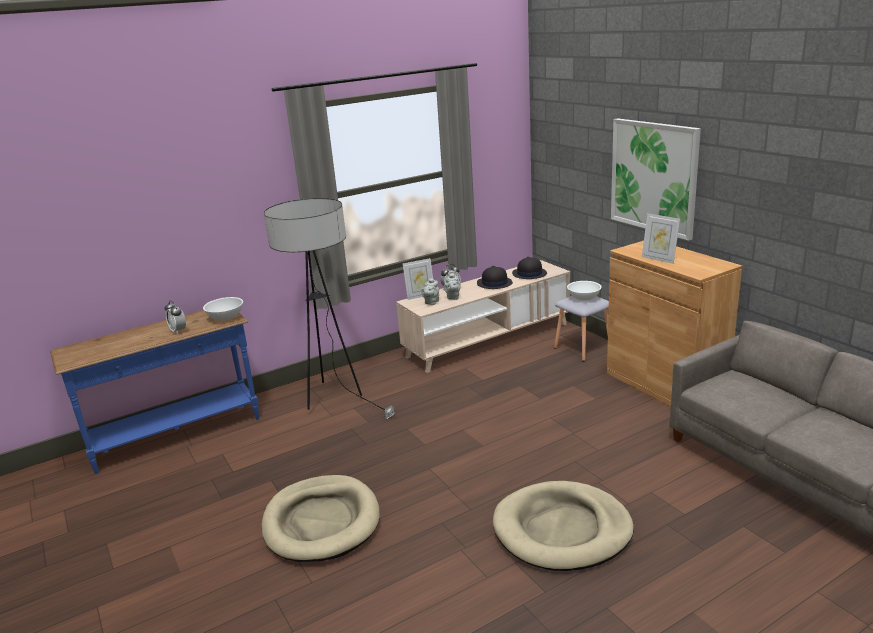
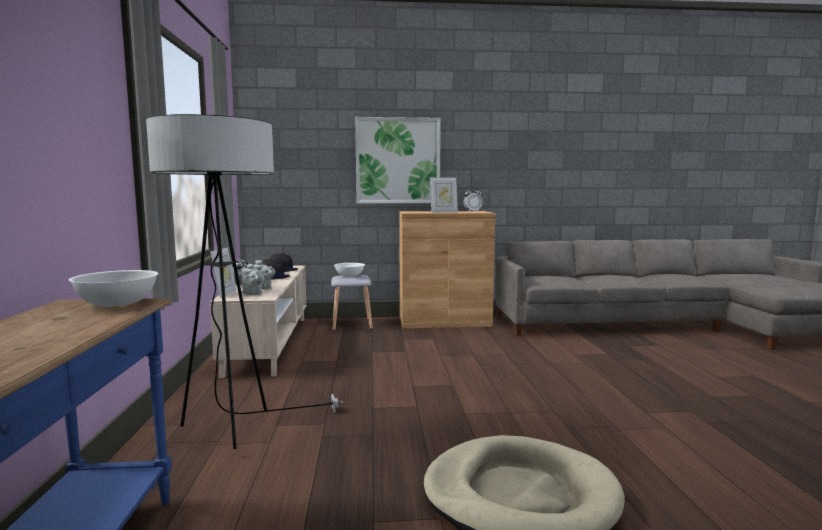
camera: 65 degrees left, 15 degrees down
(178, 331) = (67, 329): alarm clock -> alarm clock (472, 211)
(562, 530) = (608, 387): beige dog bed -> none

